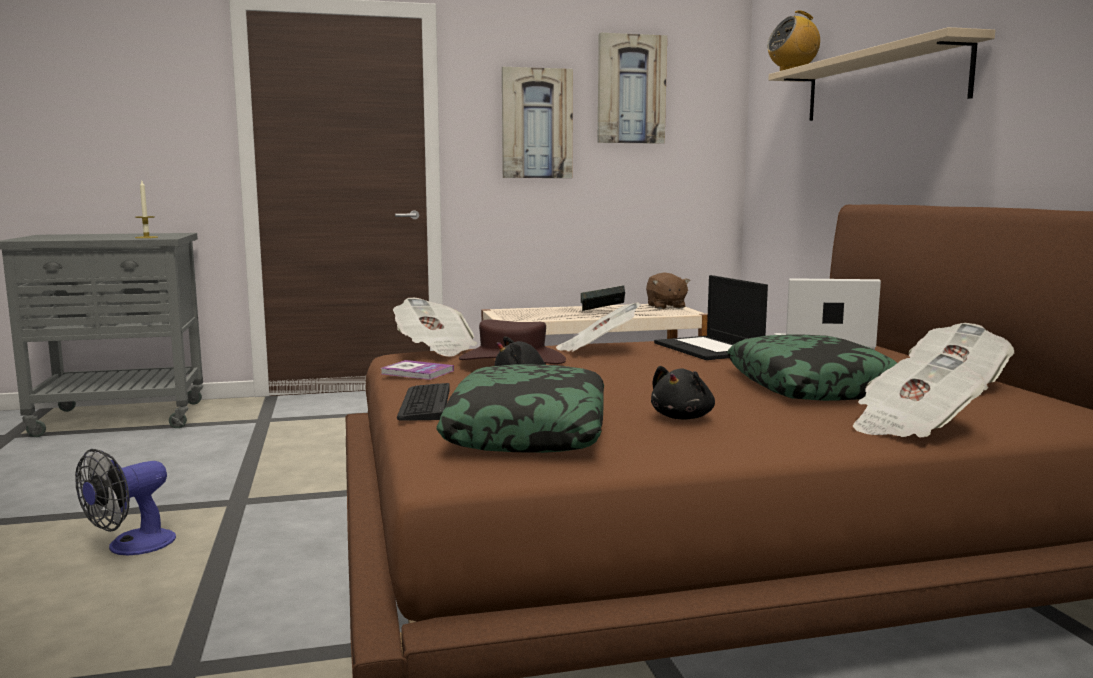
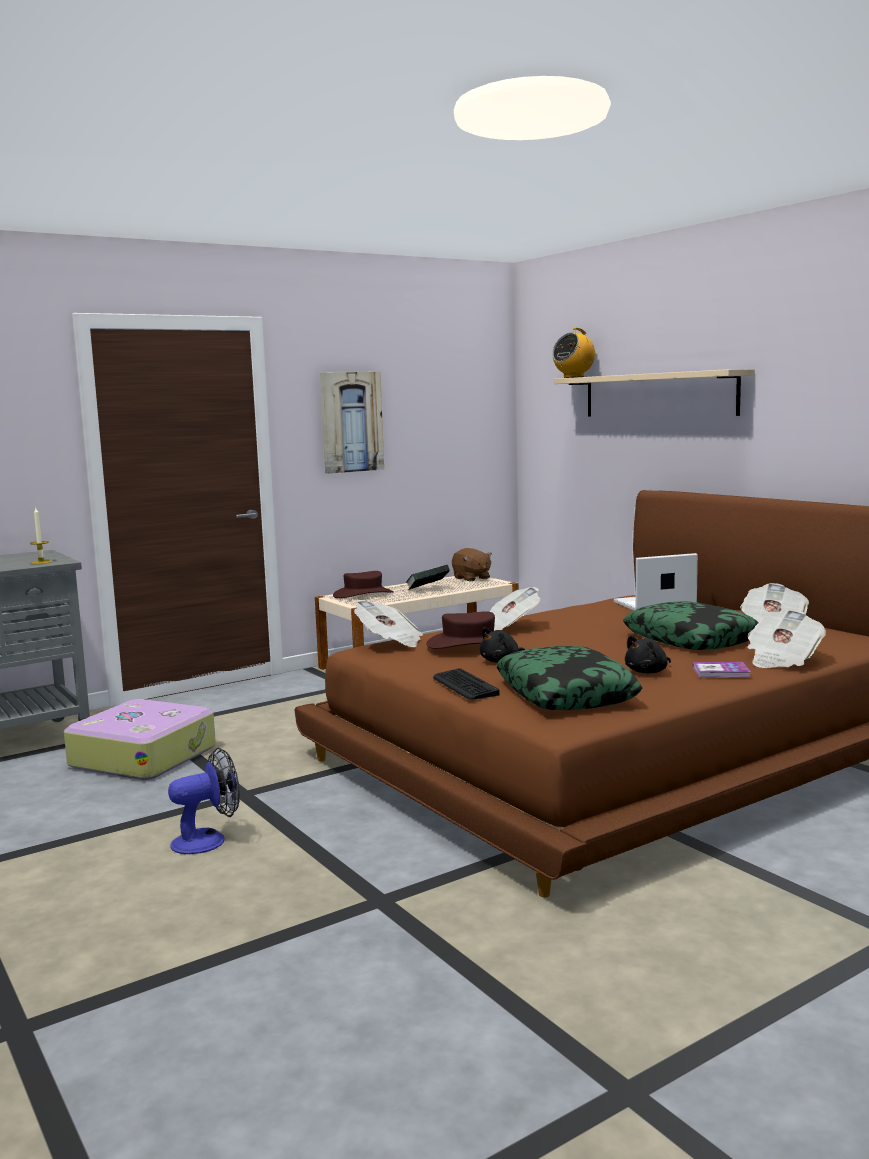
camera: 20 degrees left, 0 degrees up
(131, 546) = (208, 840): fan -> fan turned 135 degrees counterclockwise
(210, 447) = (143, 756): none -> suitcase
(417, 372) = (409, 663): book -> book (721, 671)
(530, 311) = (363, 594): none -> brown hat
(631, 89) = (426, 387): picture -> none
(683, 417) = (648, 672): black plush toy -> black plush toy turned 45 degrees clockwise
(709, 349) = (584, 617): laptop -> none

